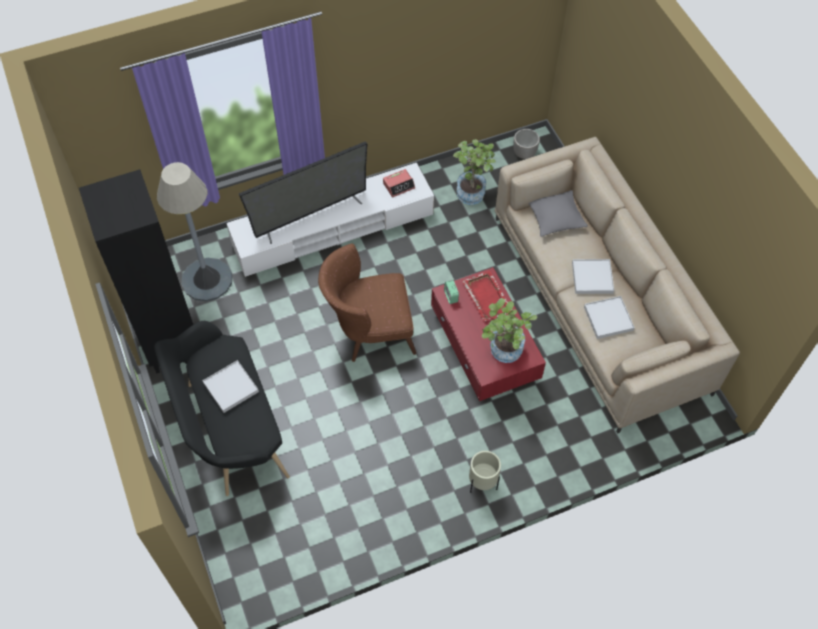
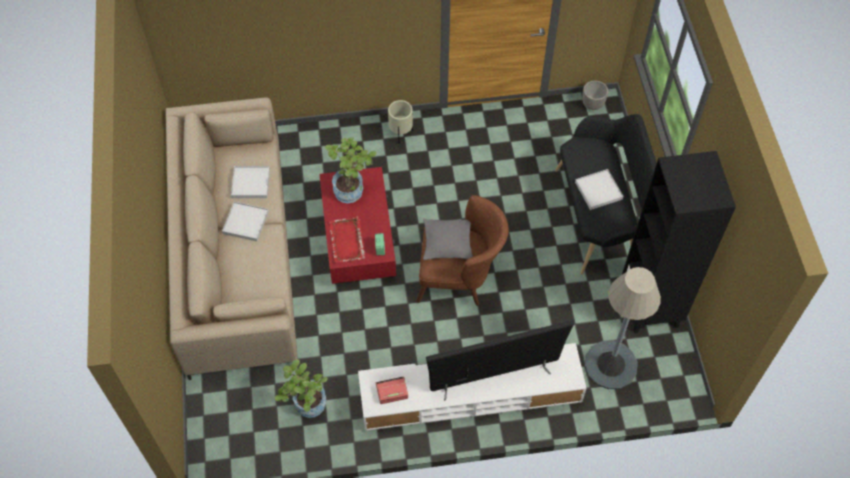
camera: 165 degrees left, 0 degrees up
(524, 153) = (229, 442): planter -> planter (592, 105)
(555, 217) = (250, 290): grey pillow -> grey pillow (447, 243)

